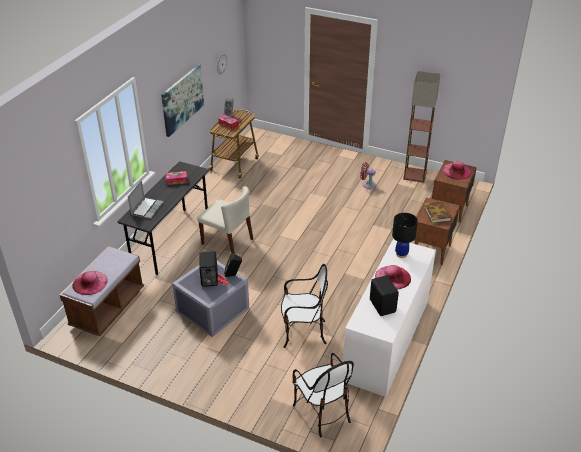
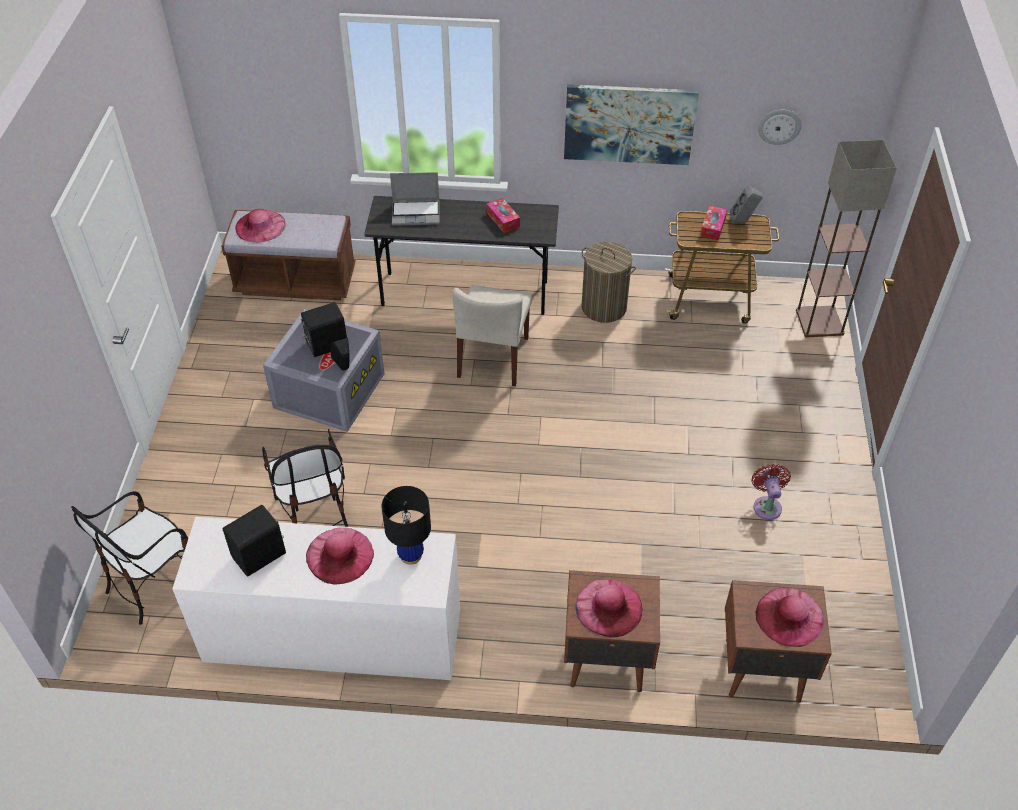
camera: 70 degrees right, 10 degrees up
(217, 196) = (604, 307): none -> laundry basket
(415, 175) = (854, 580): floor lamp -> floor lamp (820, 322)
(437, 214) = (609, 607): book -> pink hat

